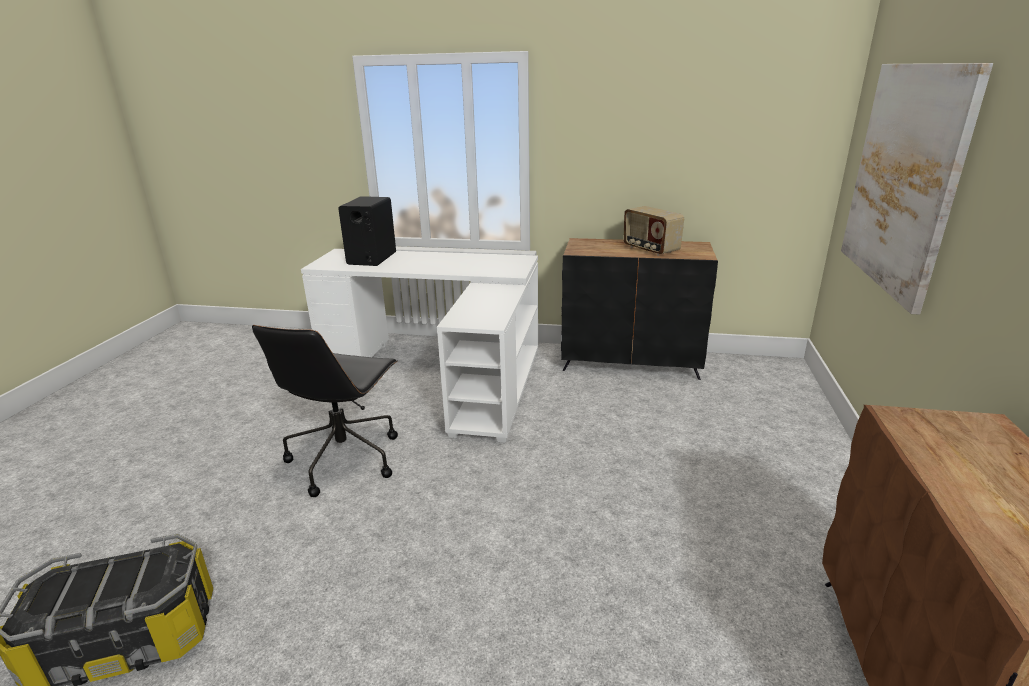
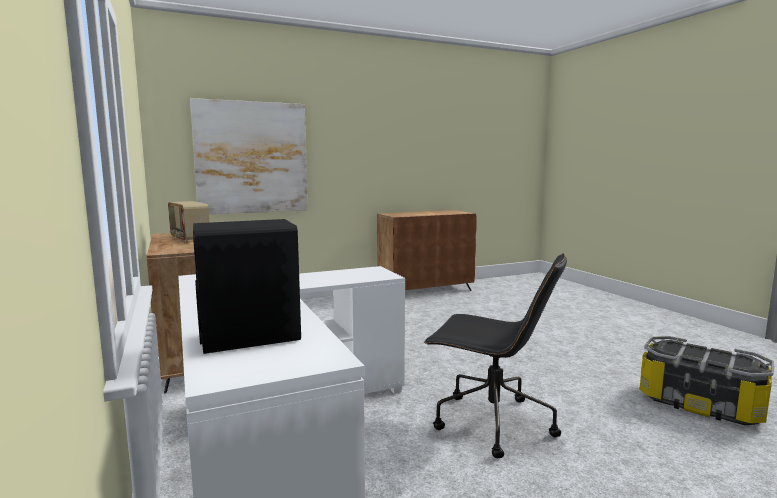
camera: 125 degrees left, 15 degrees down
(345, 458) = (491, 423): black office chair -> black office chair turned 45 degrees clockwise
(650, 249) = (189, 239): radio -> radio turned 120 degrees clockwise

